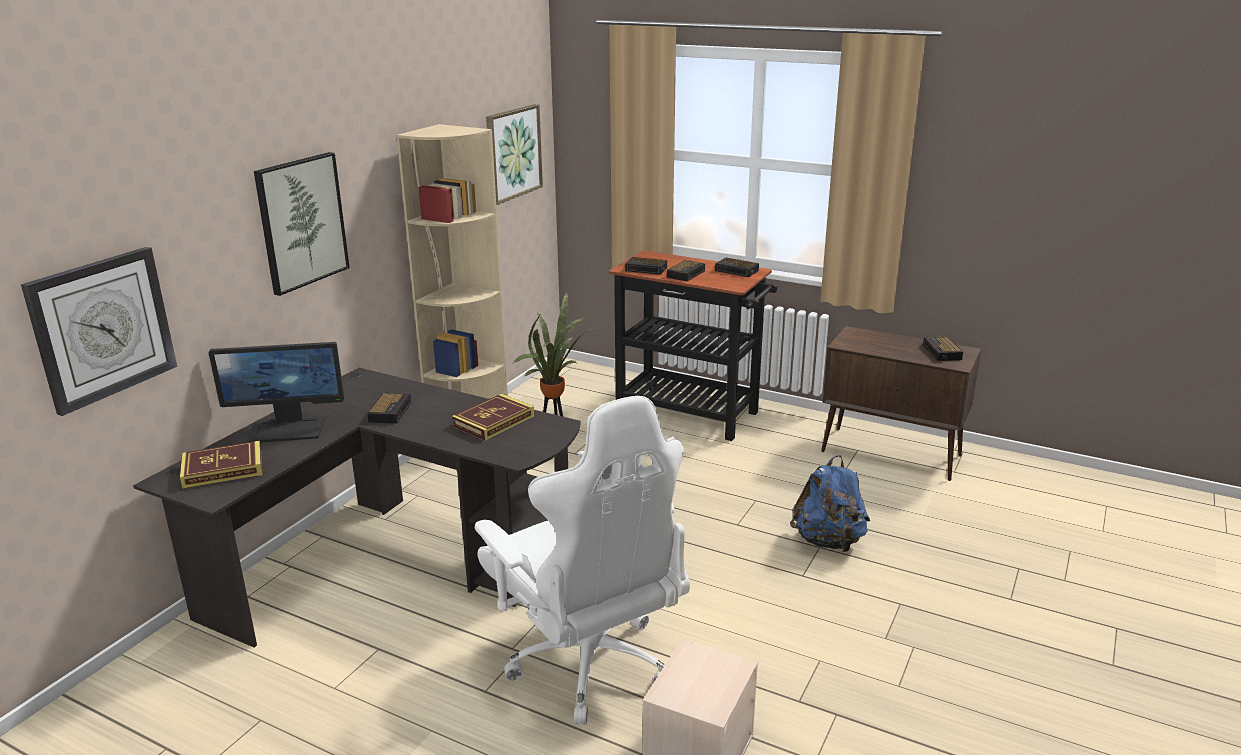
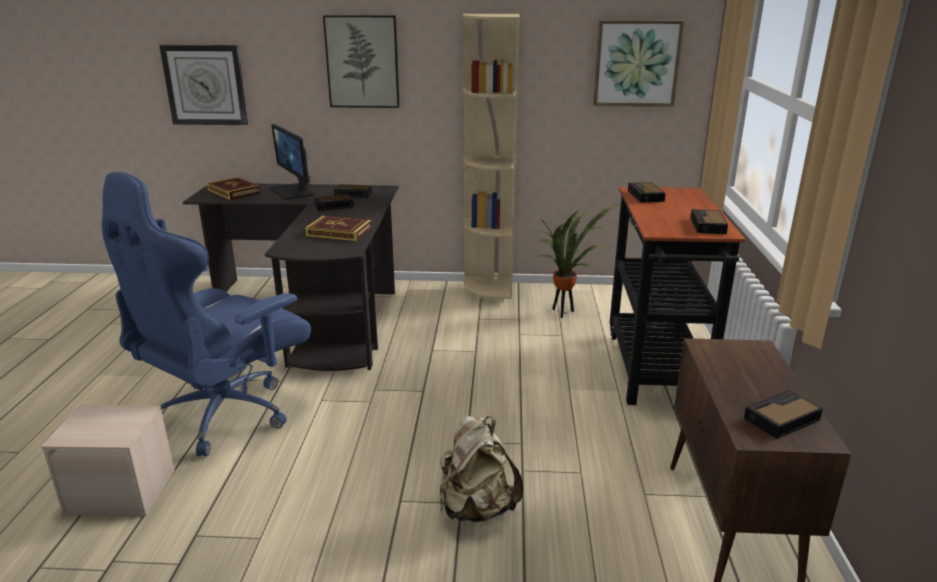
camera: 65 degrees right, 0 degrees up
(584, 659) = (230, 411): white office chair -> blue office chair
(686, 274) = (659, 210): alarm clock -> alarm clock (354, 194)
(829, 541) = (476, 508): blue backpack -> beige backpack

